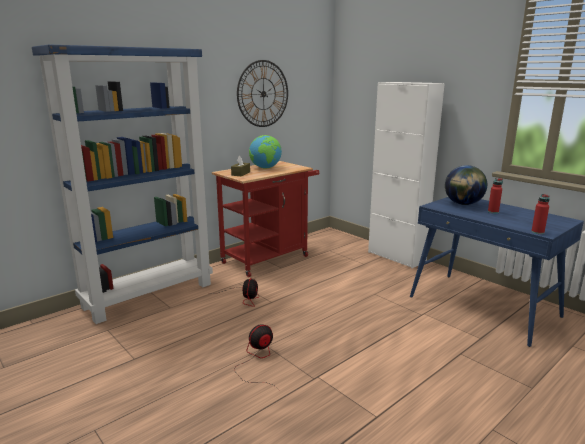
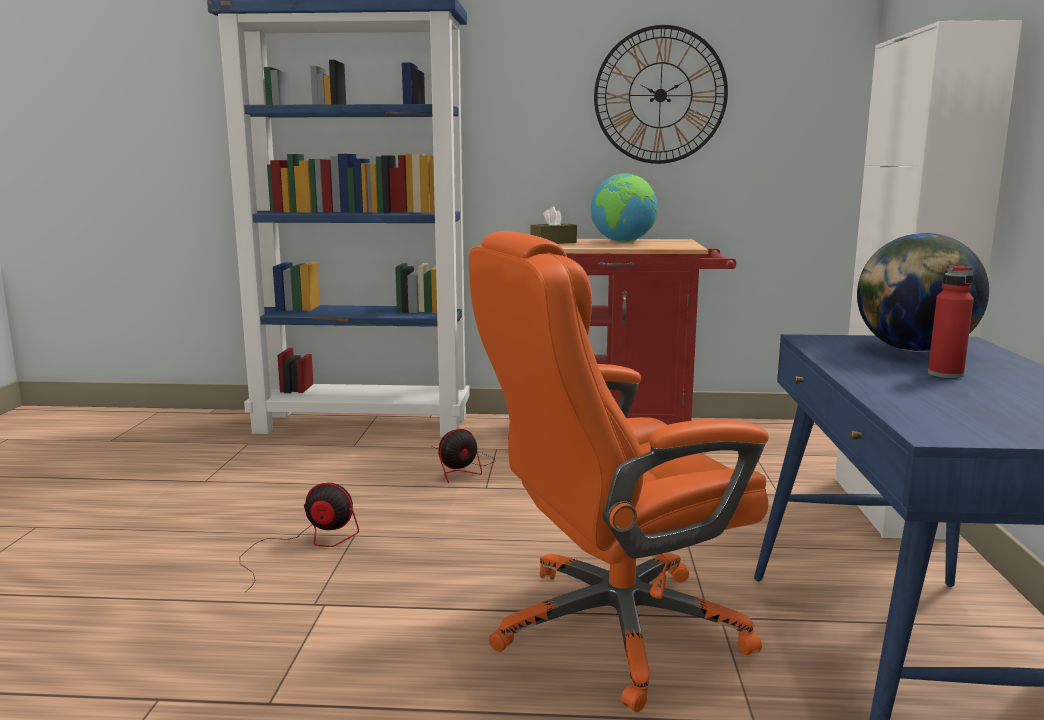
camera: 45 degrees right, 5 degrees down
(409, 332) = (612, 629): none -> orange office chair
(537, 232) = (920, 426): red bottle -> none

